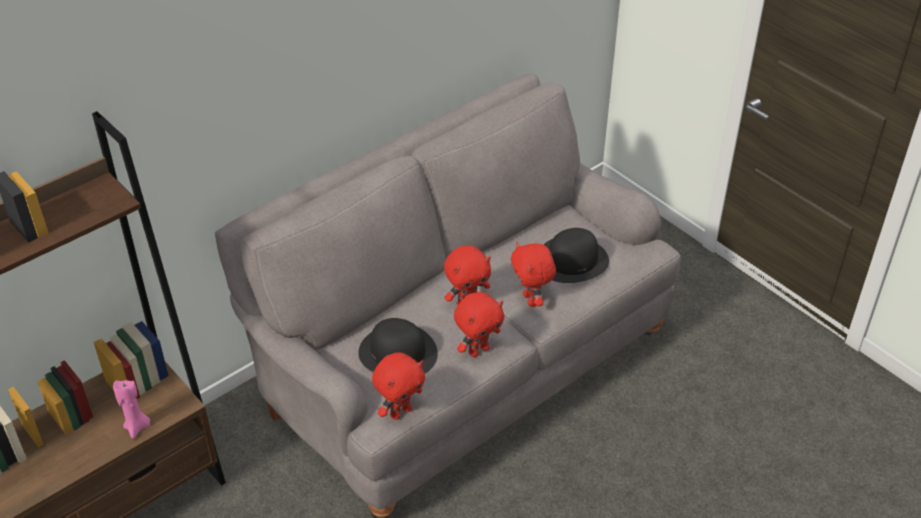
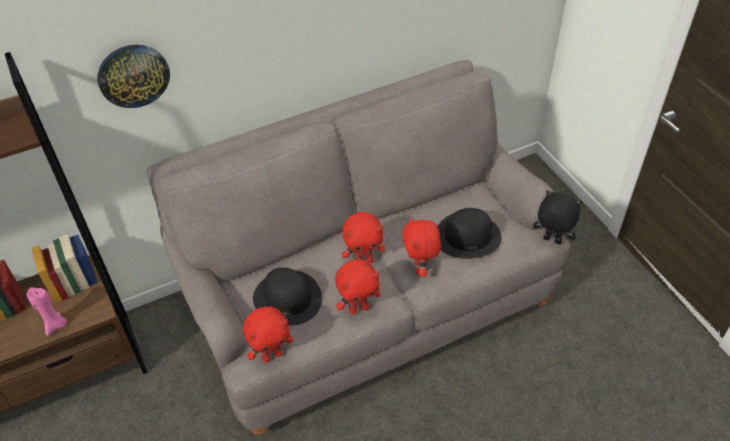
camera: 15 degrees right, 5 degrees up
(206, 126) = (133, 75): none -> wall clock
(660, 252) = (551, 241): none -> black plush toy

